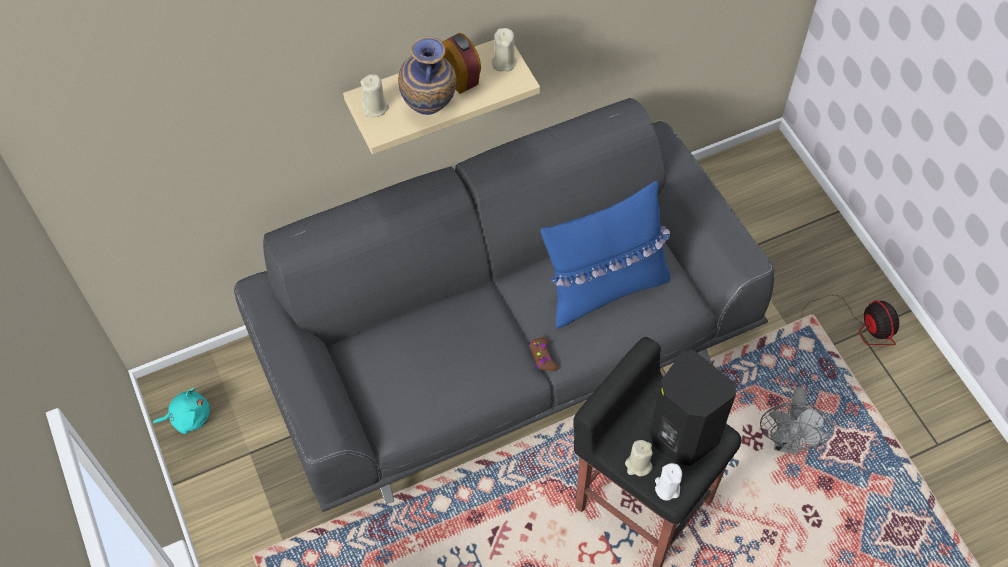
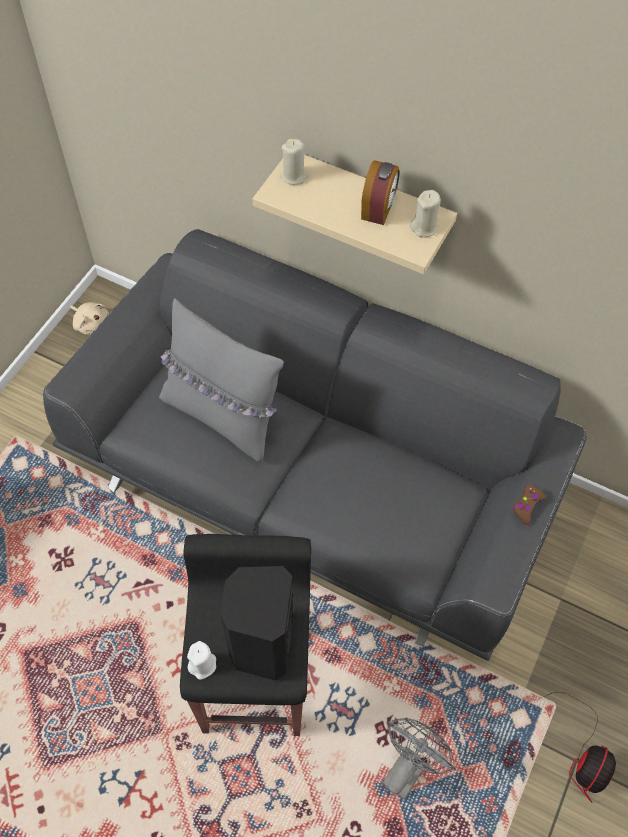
camera: 50 degrees right, 0 degrees up
(188, 417) = (91, 324): turquoise plush toy -> beige plush toy
(430, 110) = (325, 211): vase -> none
(441, 347) = (222, 416): none -> grey pillow
(542, 357) = (275, 494): brown game controller -> brown game controller (527, 505)
(604, 288) = (376, 495): blue pillow -> none
(638, 465) = (207, 626): beige candle -> none
(787, 442) = (408, 765): grey fan -> grey fan turned 150 degrees clockwise

